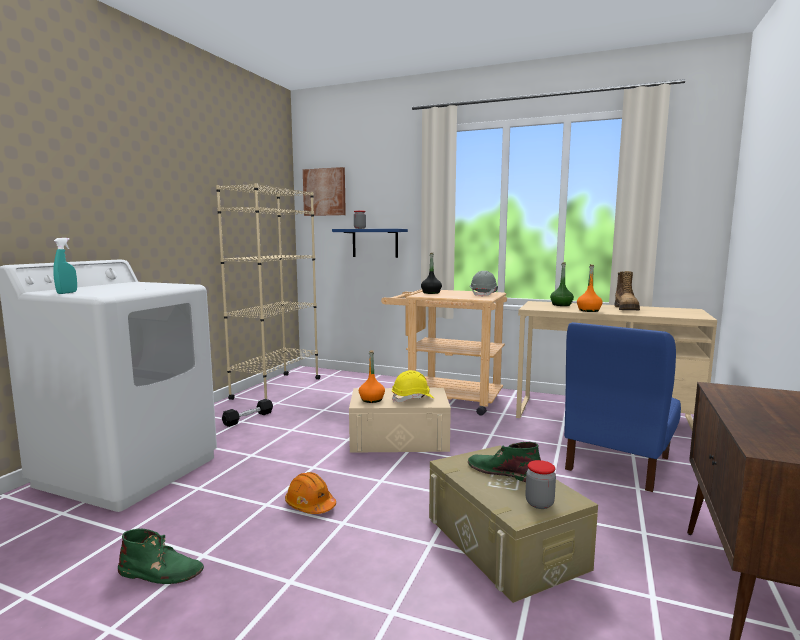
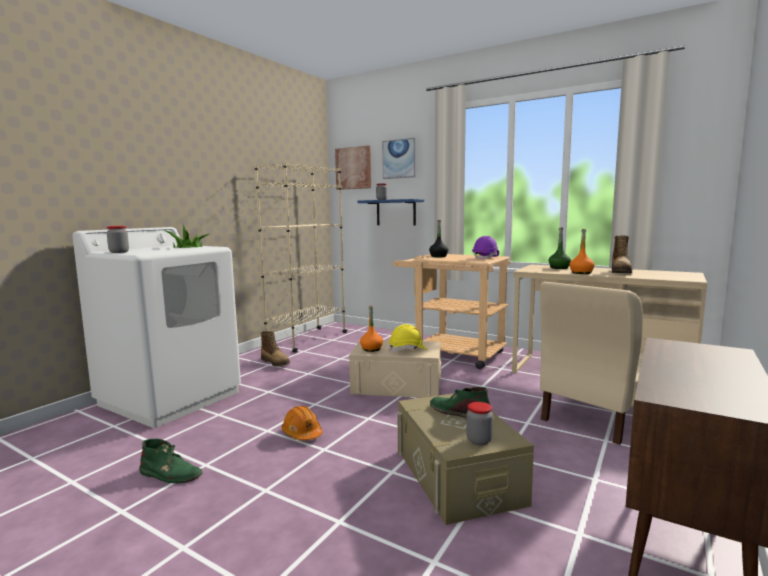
camera: 10 degrees right, 0 degrees up
(67, 293) = (119, 252): turquoise spray bottle -> jar
(150, 284) = (188, 246): none -> potted plant
(248, 418) = (276, 362): black dumbbell -> boot
(379, 183) = (399, 159): none -> picture
(484, 294) = (486, 258): grey hard hat -> purple hard hat
(616, 463) = (594, 417): blue chair -> beige chair

